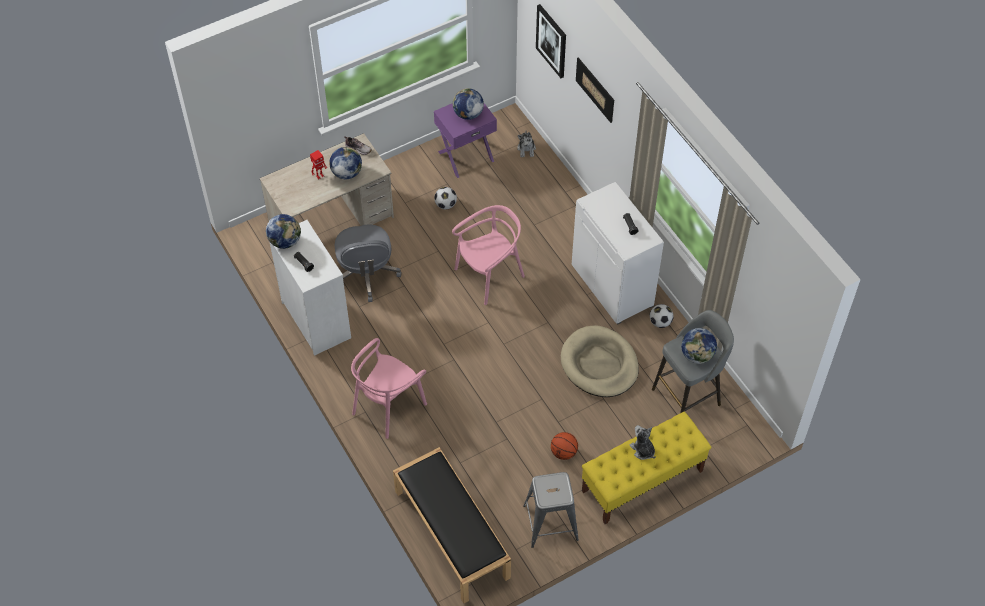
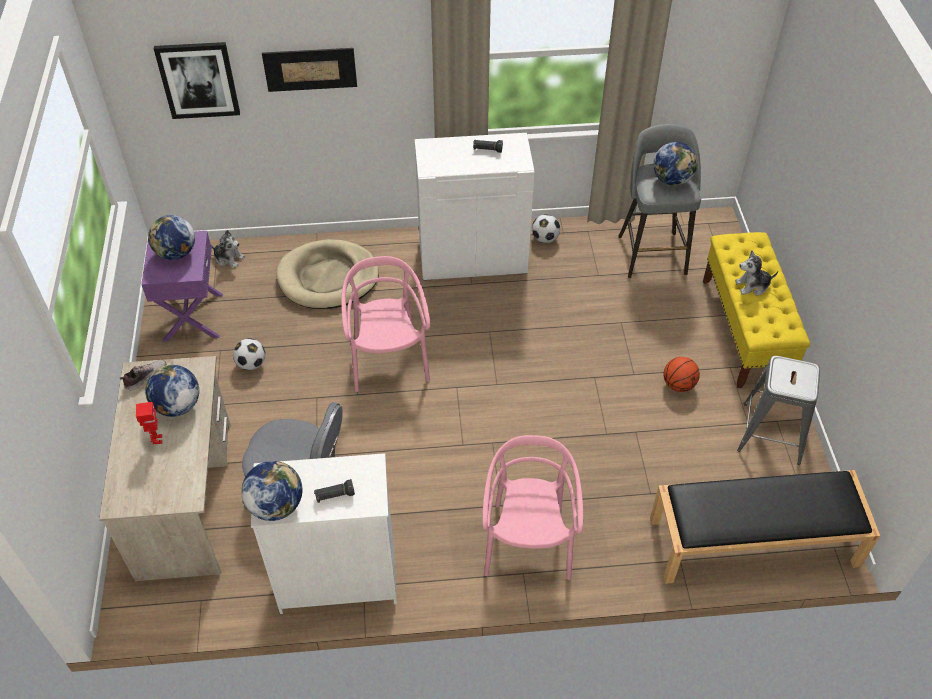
camera: 65 degrees left, 5 degrees down
(388, 406) = (528, 542): pink chair -> pink chair turned 150 degrees counterclockwise
(599, 364) = (573, 308): beige dog bed -> beige dog bed (328, 278)

